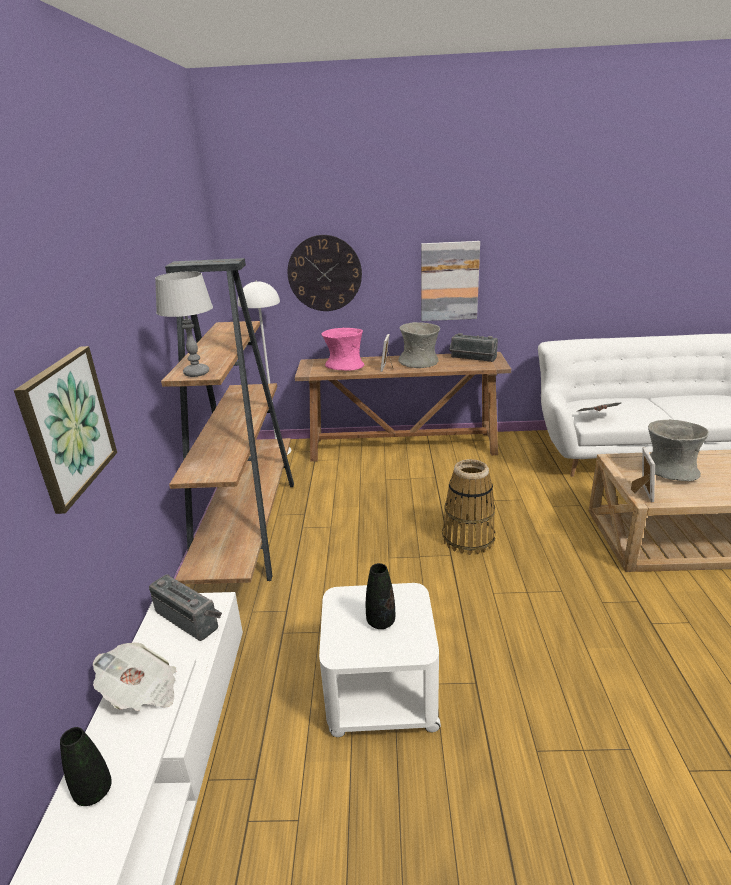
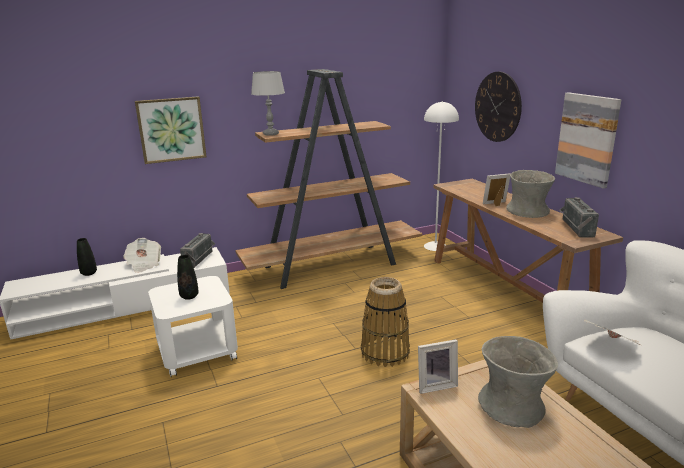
camera: 65 degrees right, 5 degrees down
(344, 367) = (476, 192): pink vase -> none

